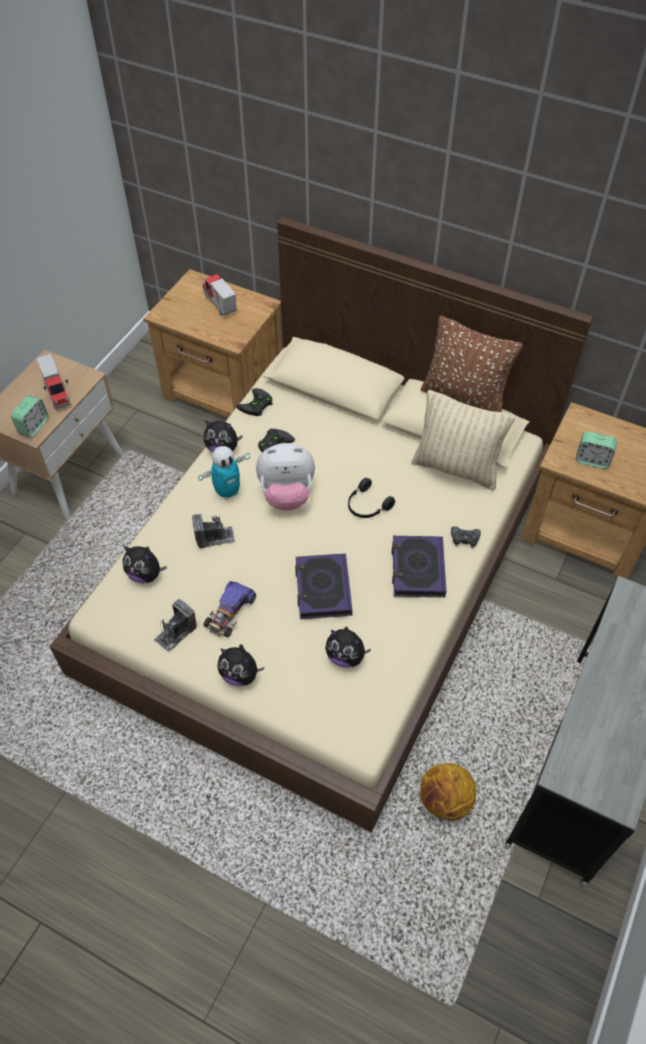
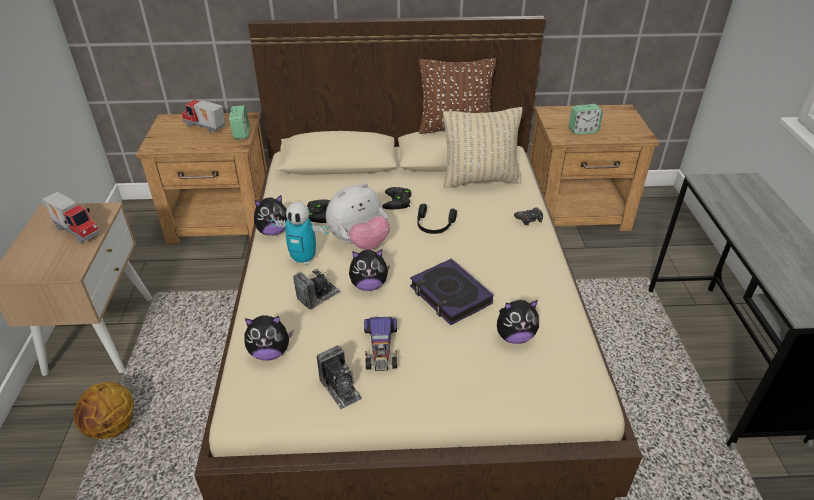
camera: 30 degrees left, 15 degrees down
(33, 426) = (66, 264): alarm clock -> alarm clock (241, 134)
(176, 633) = (340, 388): camera -> camera turned 45 degrees counterclockwise
(228, 492) = (303, 259): toy robot -> toy robot turned 75 degrees clockwise
(240, 674) = (433, 395): plush toy -> plush toy (369, 285)
(256, 405) = (281, 194): black game controller -> black game controller (398, 201)
(417, 569) = (514, 251): book -> none
(445, 801) = (653, 439): basketball -> basketball (112, 427)

